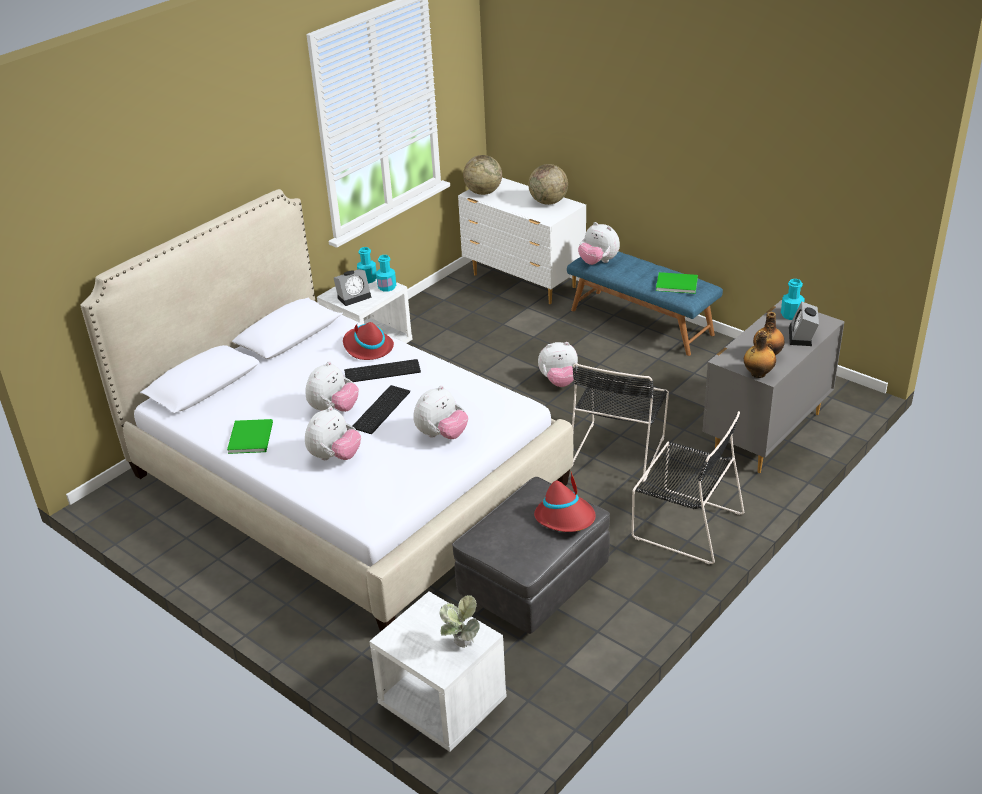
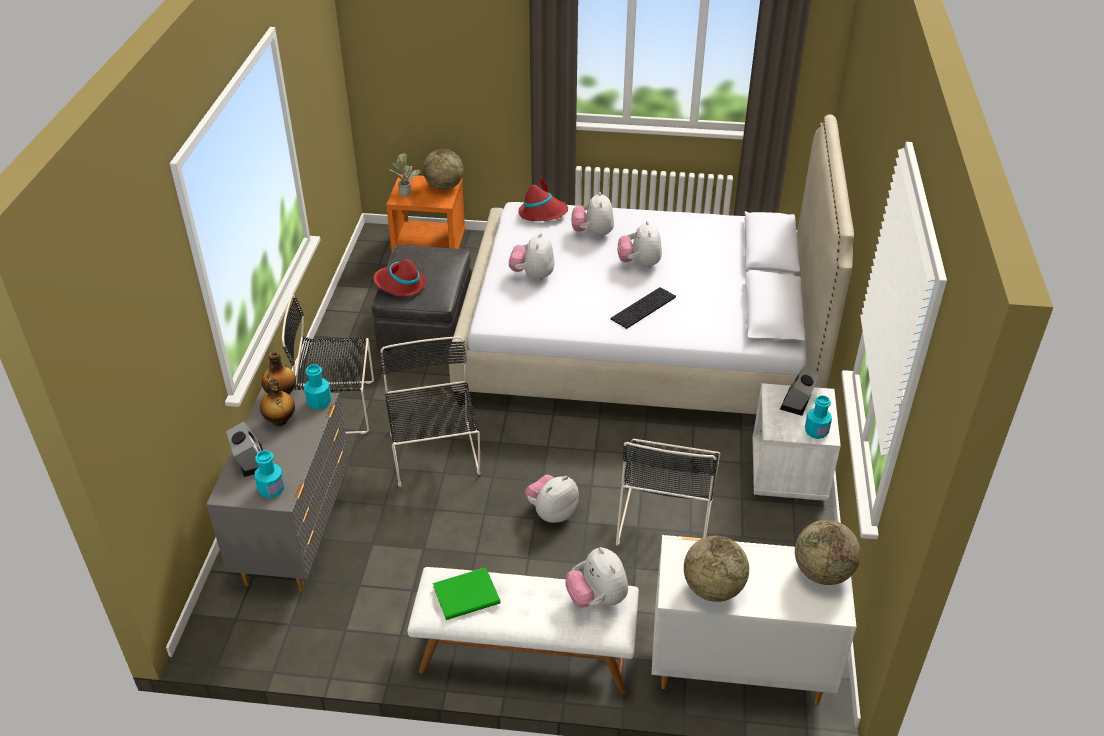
camera: 145 degrees right, 5 degrees up
(252, 437) = (671, 226): green book -> none
(367, 347) = (686, 325): red hat -> red hat (543, 213)
(380, 409) = (603, 276): keyboard -> none
(387, 287) = (782, 429): turquoise bottle -> turquoise bottle (319, 402)
(406, 633) = (444, 186): none -> globe
(441, 704) = (430, 245): white nightstand -> orange nightstand
(483, 353) = (665, 518): none -> black chair
(598, 262) = (597, 598): plush toy -> plush toy turned 120 degrees counterclockwise
(642, 321) = (525, 655): blue bench -> white bench

